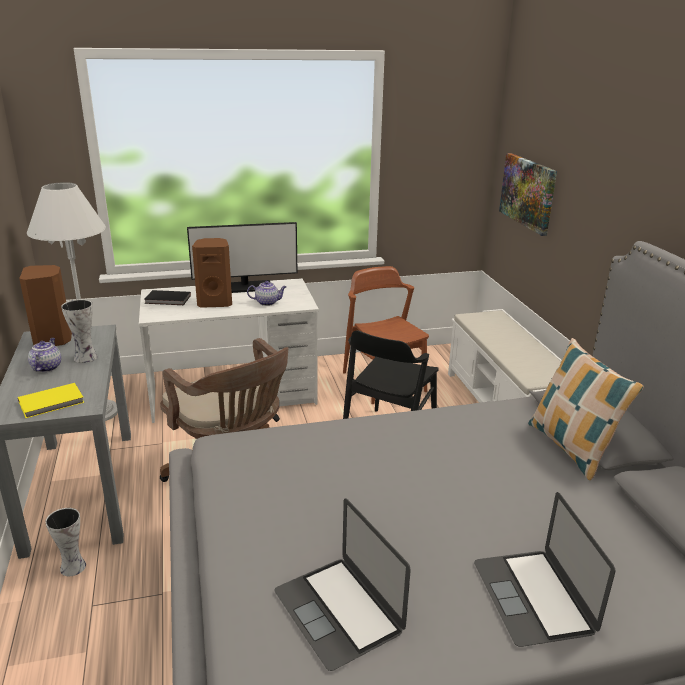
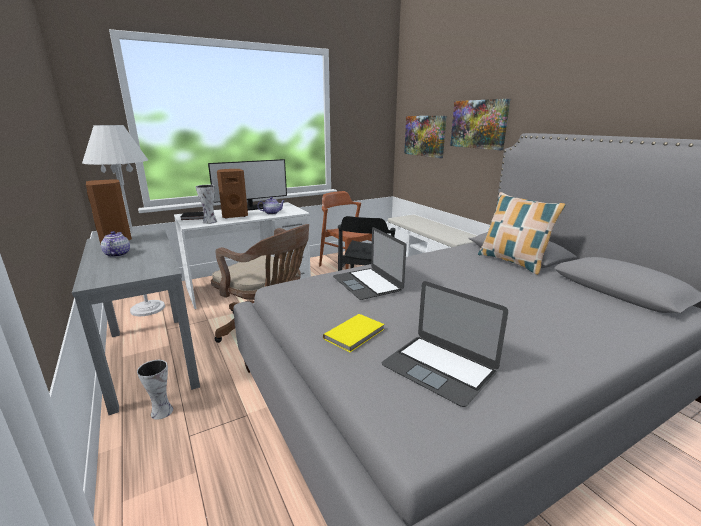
camera: 15 degrees left, 5 degrees down
(52, 402) = (133, 272): yellow book -> yellow book (356, 334)
(86, 358) = (149, 247): vase -> vase (210, 222)
(533, 596) = (561, 335): laptop -> laptop (367, 283)
(595, 200) = (479, 124): none -> picture

